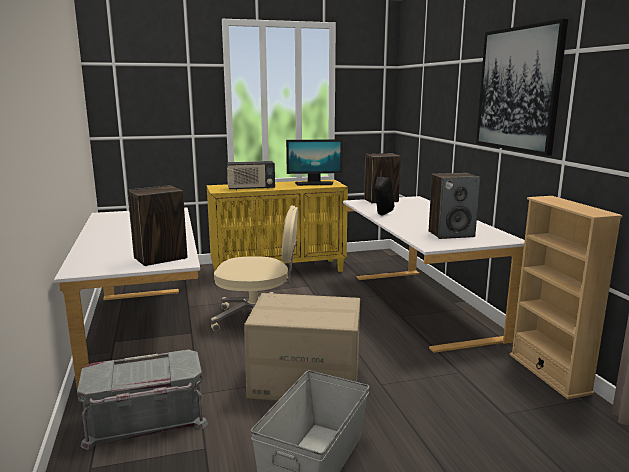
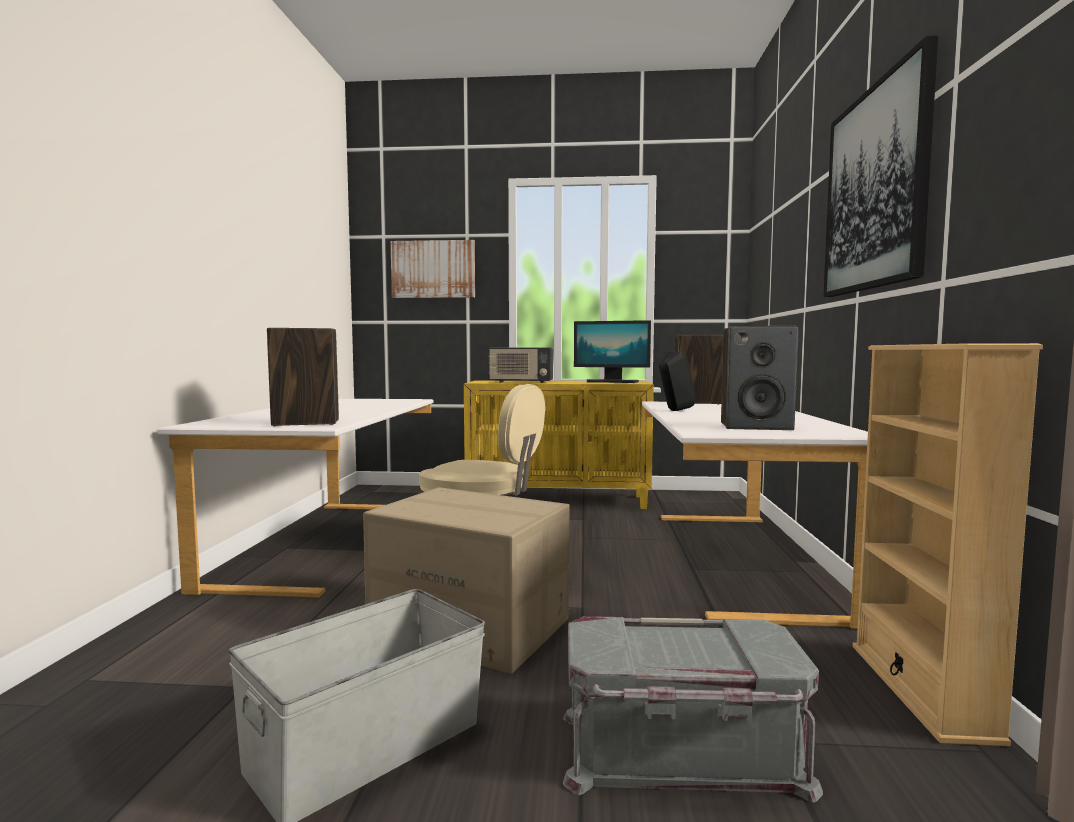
camera: 20 degrees right, 10 degrees down
(146, 420) = (216, 637): grey storage box -> grey storage box (681, 754)
(161, 93) = (433, 269): none -> picture

